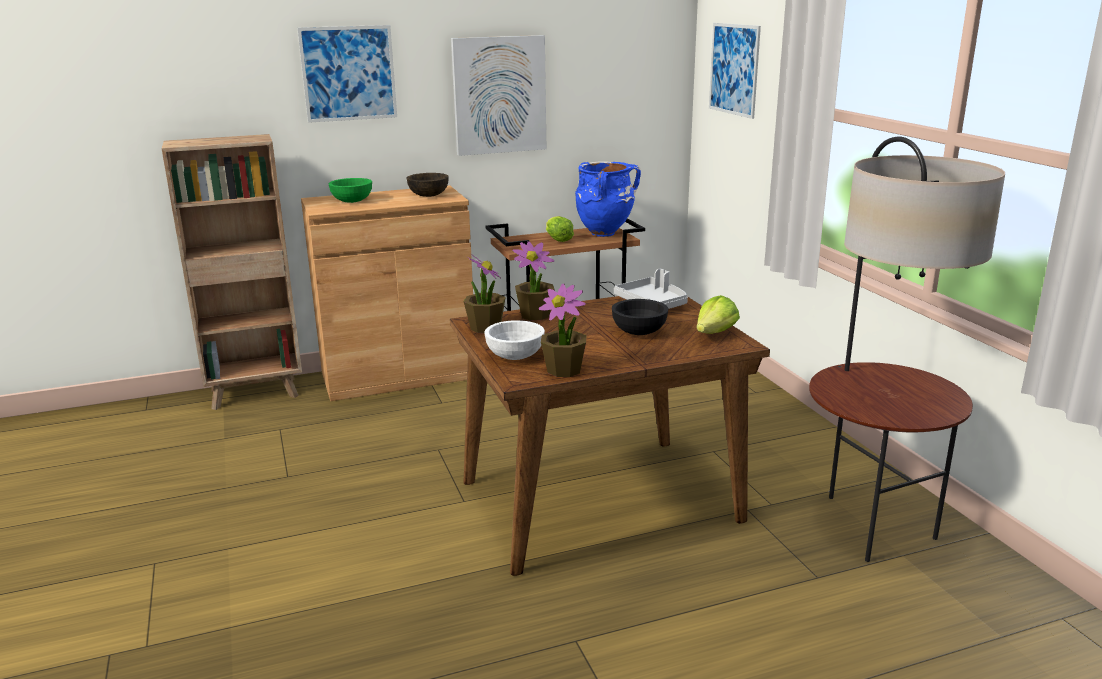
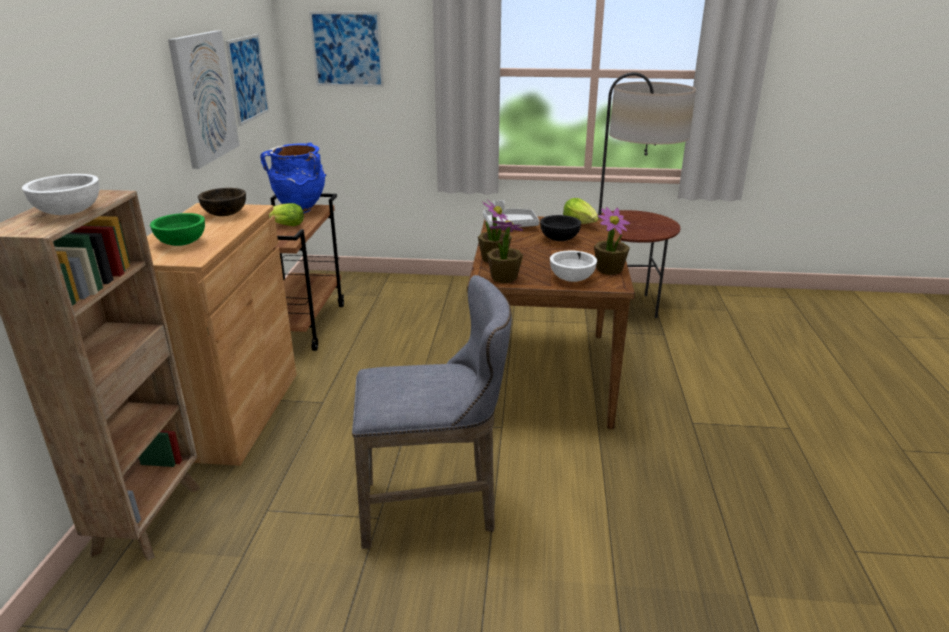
camera: 65 degrees left, 5 degrees up
(213, 141) = (68, 212): none -> white bowl
(311, 499) = (435, 508): none -> grey stool
(348, 73) = (109, 93): picture -> picture (248, 78)

